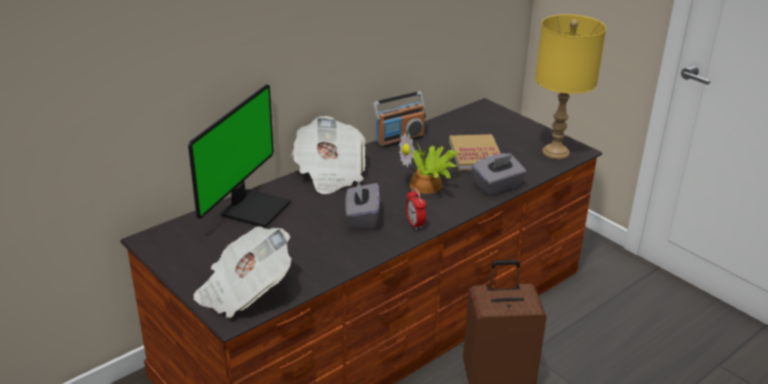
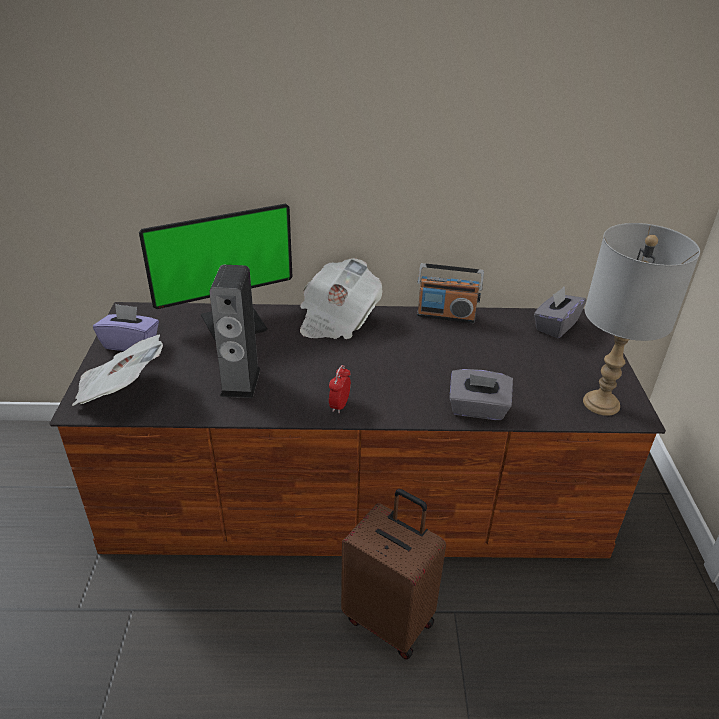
camera: 40 degrees right, 5 degrees up
(194, 260) = (131, 343): none -> purple tissue box
(326, 243) = (240, 382): none -> speaker
(362, 219) = (301, 375): grey tissue box -> grey tissue box (555, 326)
(428, 185) = (408, 373): potted plant -> none
(476, 155) = (502, 365): book -> none
(555, 152) = (600, 403): yellow table lamp -> grey table lamp

